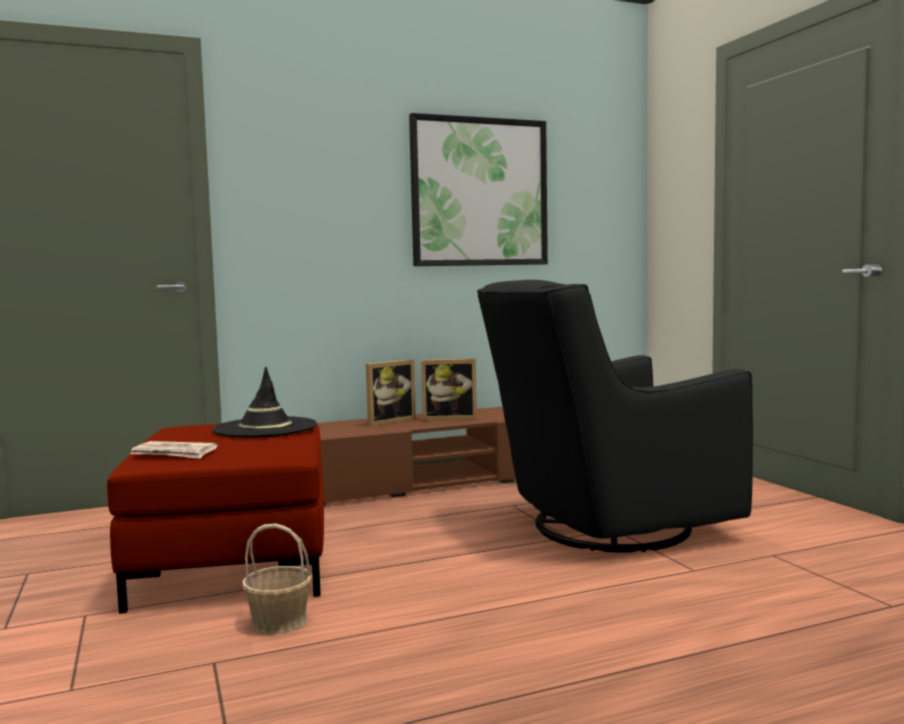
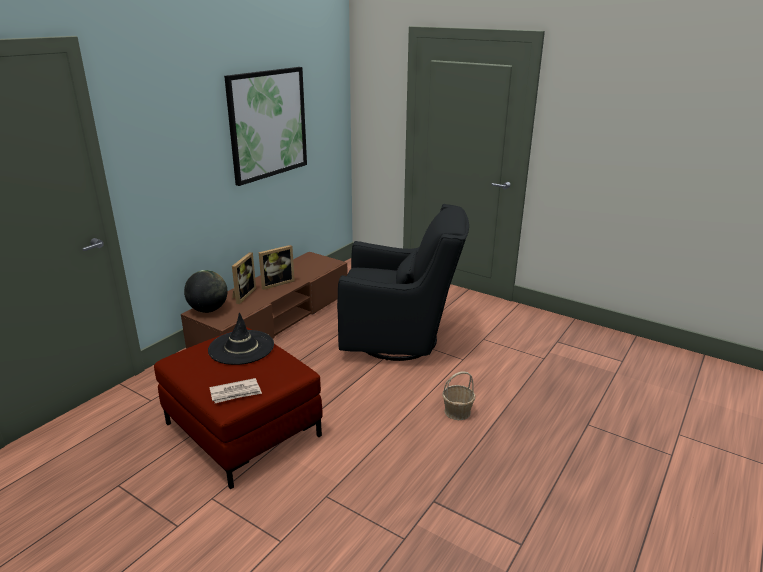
camera: 35 degrees left, 20 degrees up
(279, 621) = (323, 459): basket -> basket (457, 411)
(326, 426) = (208, 310): none -> globe
(604, 527) = (400, 339): black armchair -> black armchair turned 120 degrees counterclockwise

